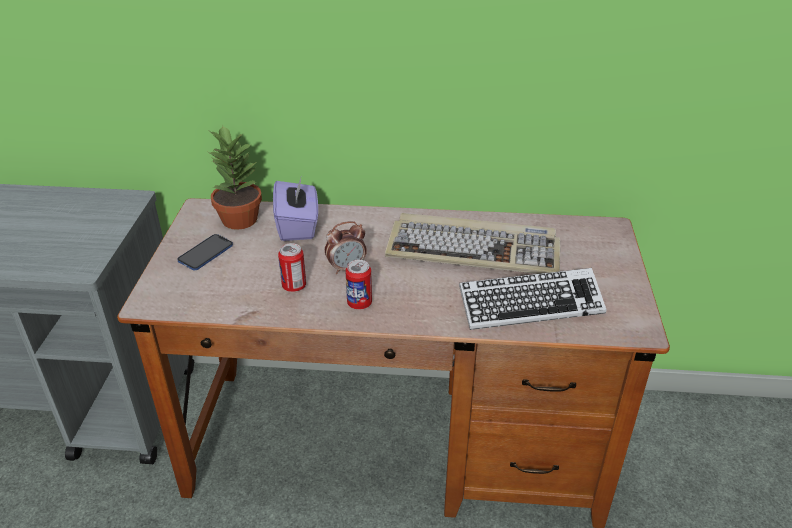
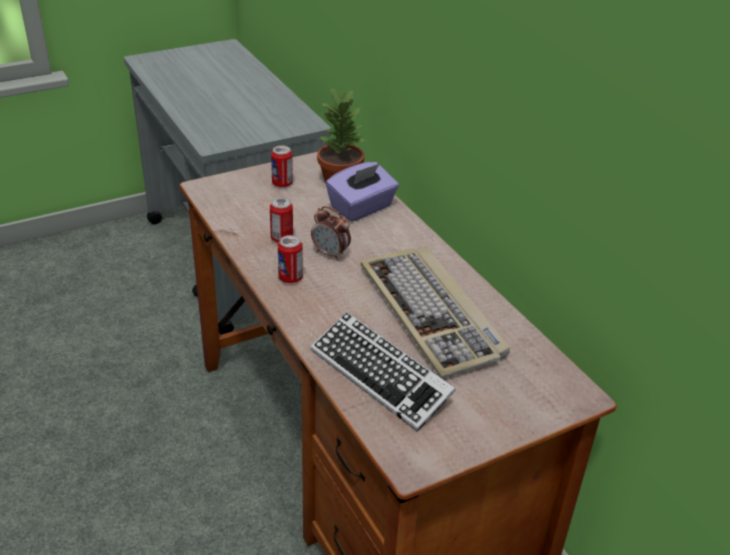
camera: 55 degrees right, 0 degrees up
(206, 253) = (282, 184): phone -> can

